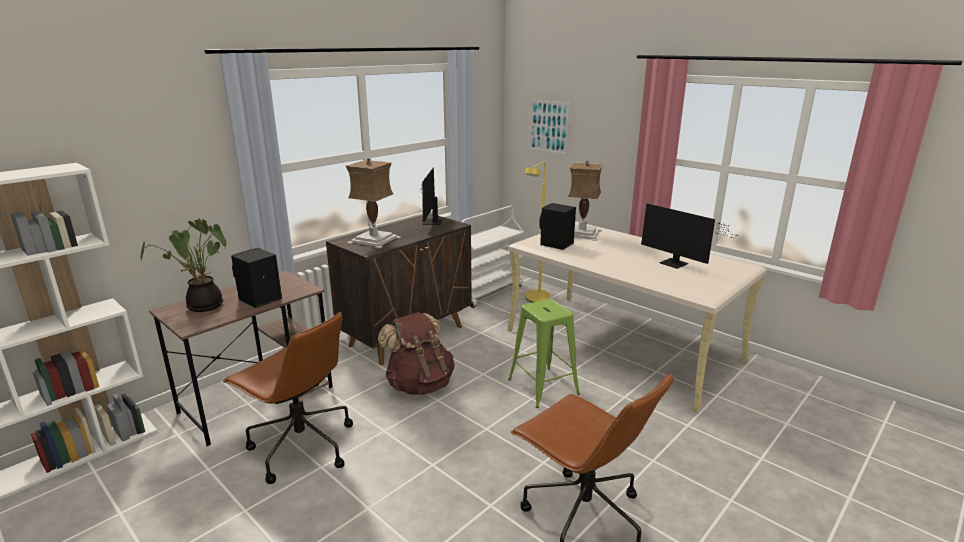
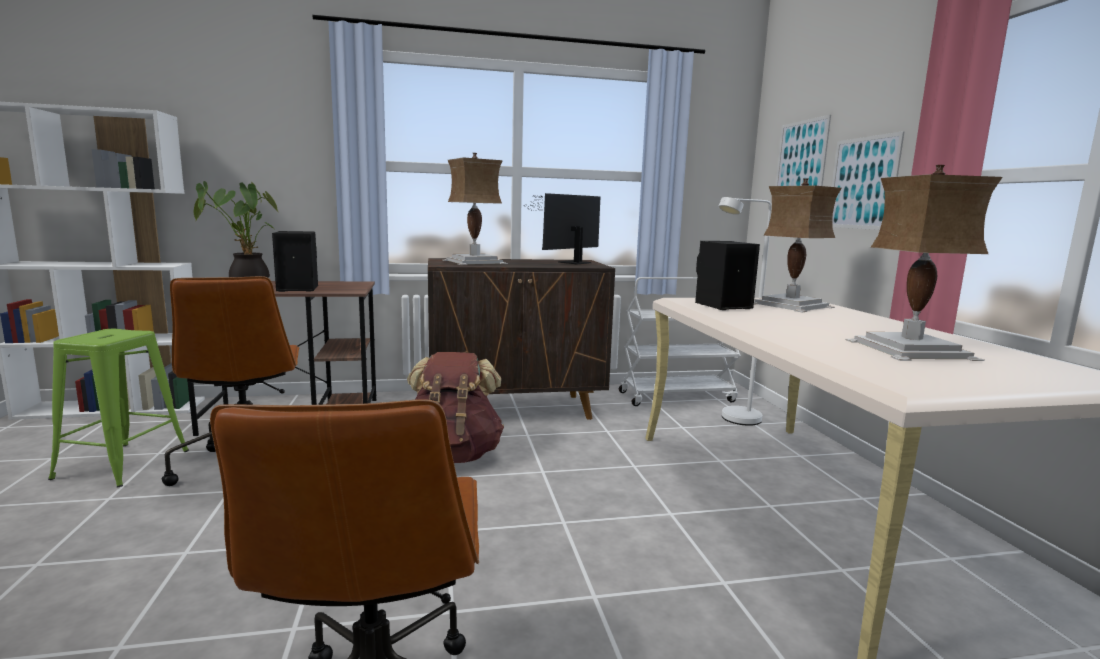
camera: 35 degrees right, 10 degrees down
(535, 300) = (733, 420): yellow floor lamp -> white floor lamp
(543, 387) = (601, 516): green stool -> green stool (122, 465)
(598, 150) = (862, 183): none -> picture
(676, 264) = (913, 350): monitor -> table lamp

